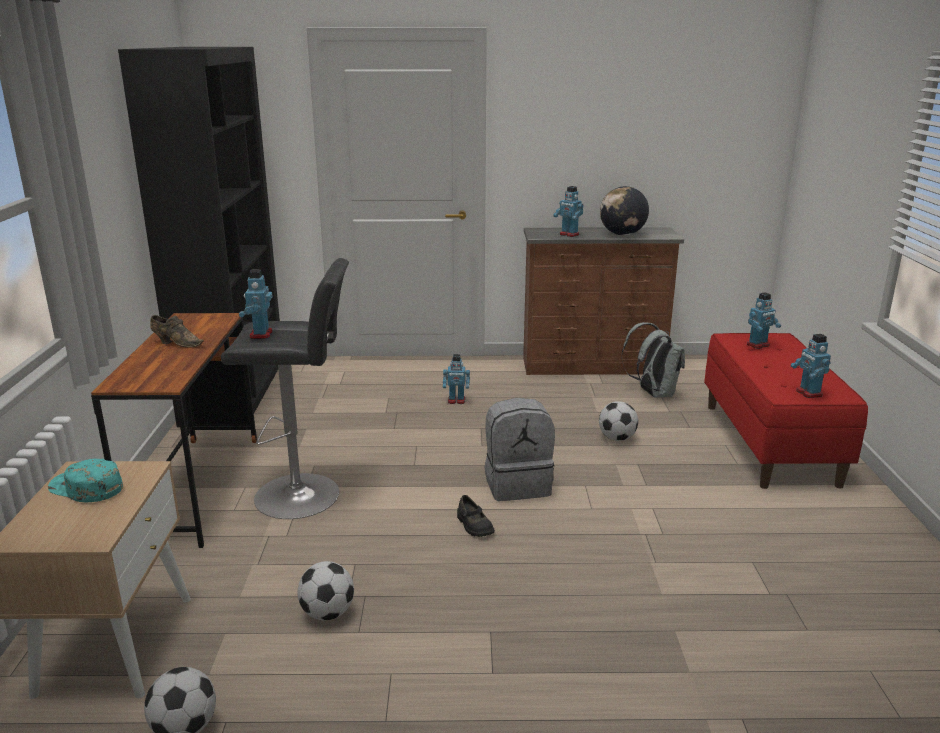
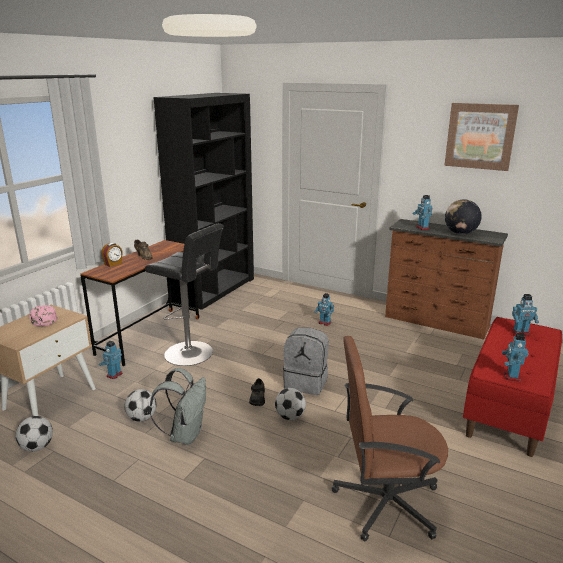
camera: 30 degrees right, 0 degrees up
(85, 488) = (42, 319): turquoise cap -> pink cap
(136, 365) = (113, 264): none -> alarm clock
(260, 335) = (173, 259): toy robot -> toy robot (114, 375)
(617, 438) = (399, 373): football -> football (290, 417)
(625, 98) = (480, 136): none -> picture
(653, 393) = (459, 350): grey backpack -> grey backpack (185, 434)
(762, 593) = (385, 502): none -> brown office chair

